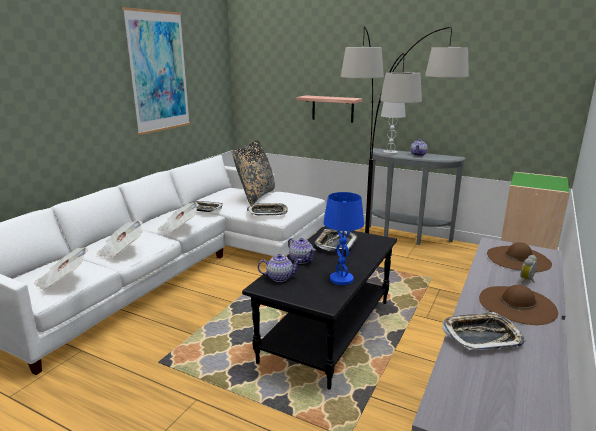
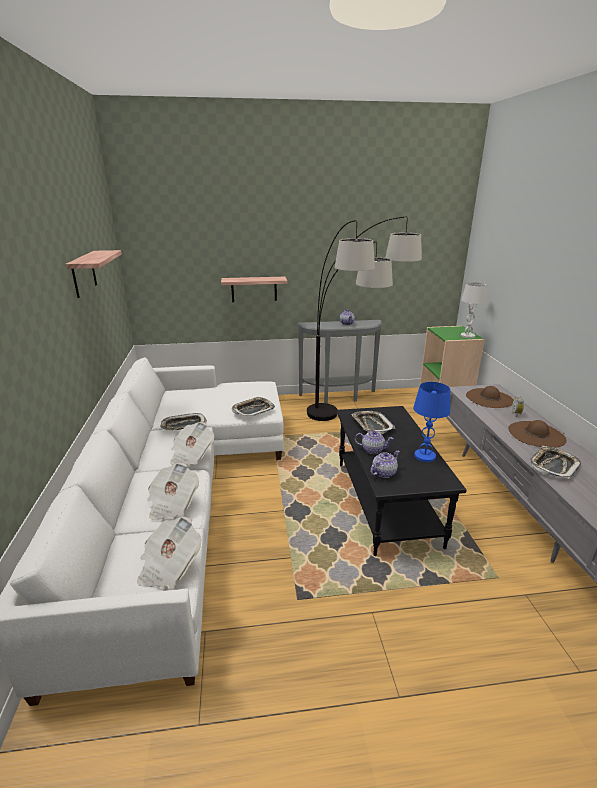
camera: 35 degrees left, 5 degrees up
(158, 72) = (84, 274): picture -> shelf
(256, 197) = (216, 395): grey pillow -> none
(390, 153) = (323, 326): white table lamp -> white table lamp (467, 336)

